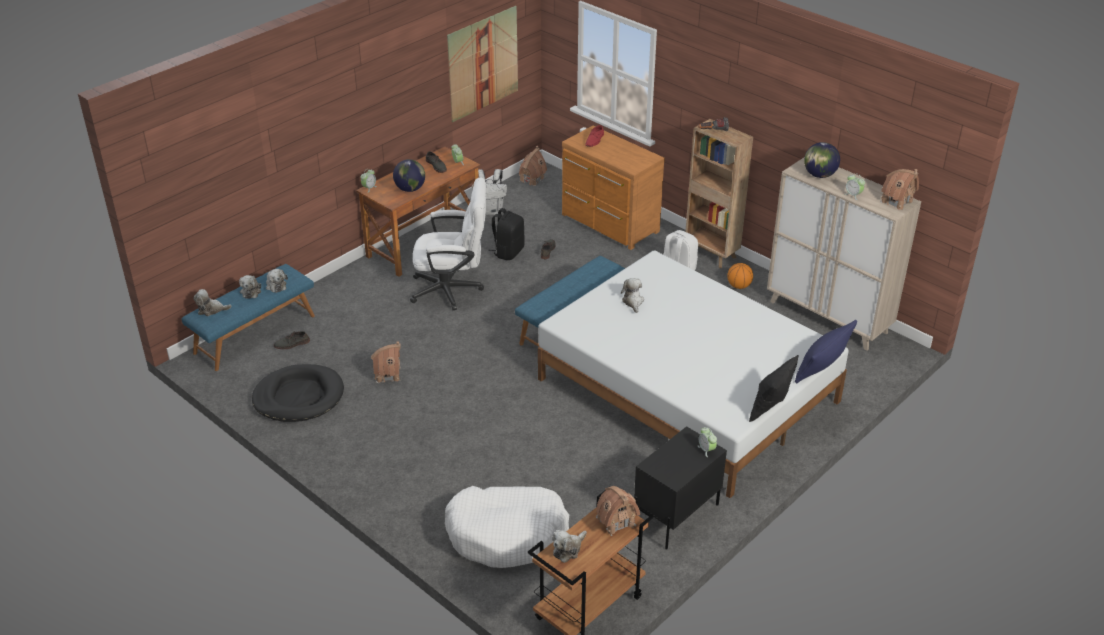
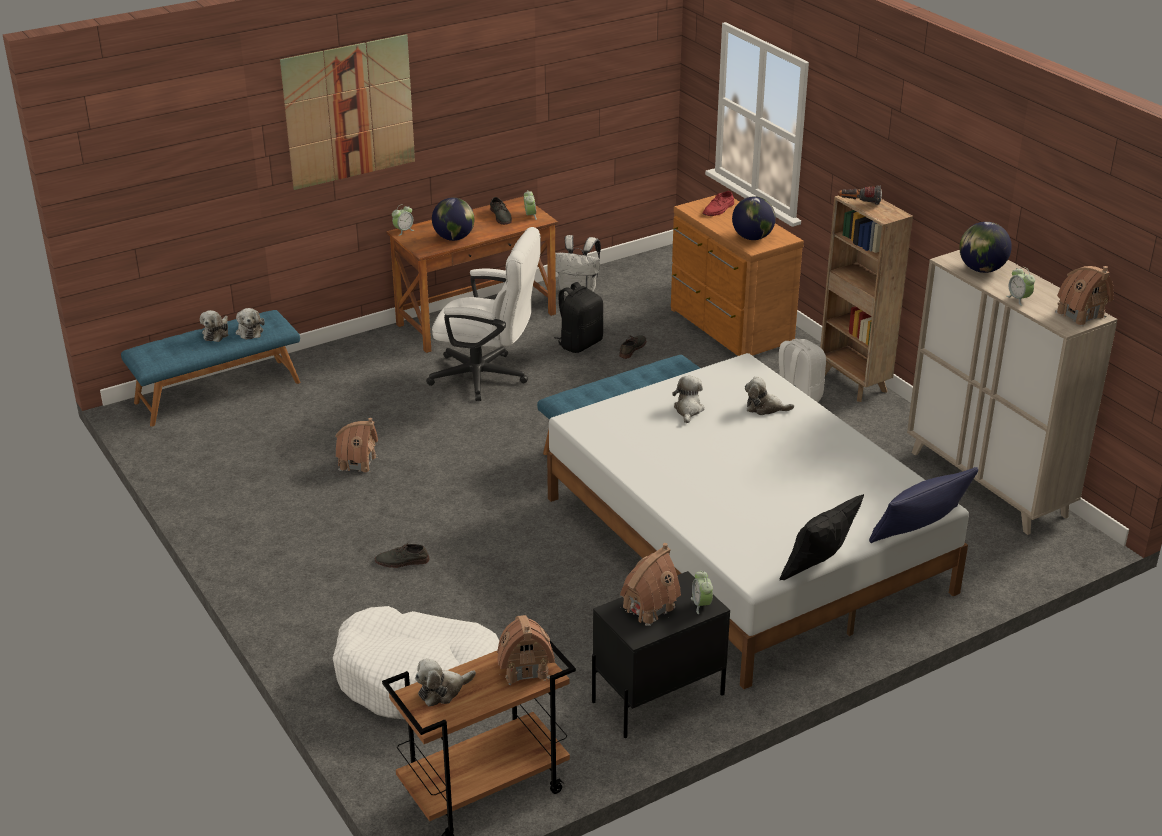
camera: 15 degrees right, 5 degrees down
(211, 310) = (159, 347): plush toy -> plush toy (765, 408)
(292, 344) = (256, 410): grey shoe -> grey shoe (402, 561)
(299, 397) = (235, 471): black dog bed -> none
(483, 63) = (588, 94): picture -> picture (349, 112)
(531, 179) = (650, 264): toy house -> toy house (648, 607)
(628, 160) = (752, 238): none -> globe
(739, 286) = (875, 427): basketball -> none

